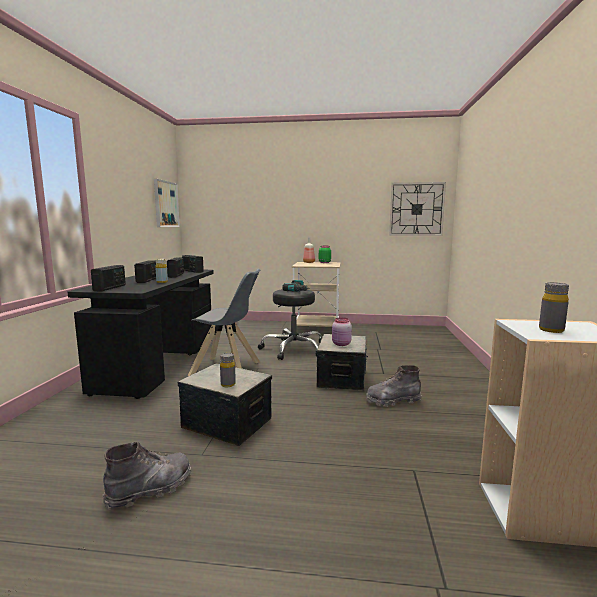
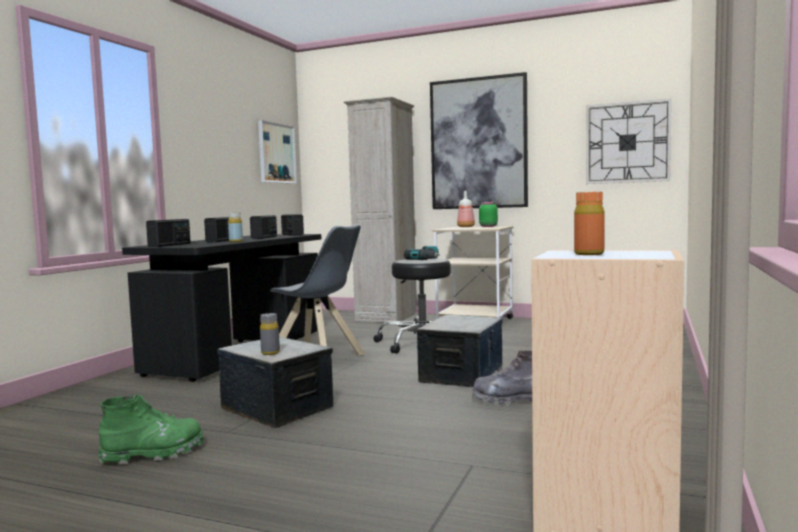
camera: 15 degrees right, 5 degrees down
(151, 489) = (153, 454): grey boot -> green boot
(252, 325) = (386, 317): none -> beige cabinet
(317, 204) = (478, 143): none -> picture
(341, 344) = (456, 324): pink jar -> none
(551, 330) = (589, 254): grey bottle -> orange bottle

